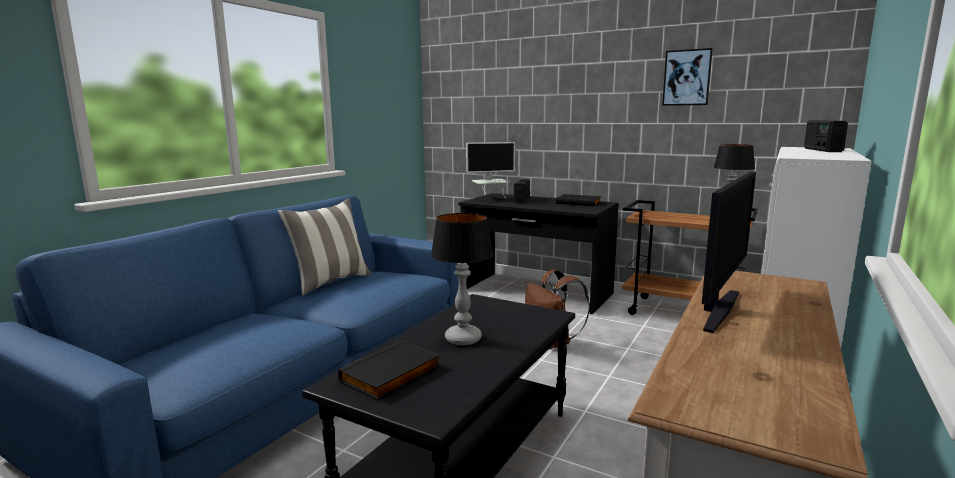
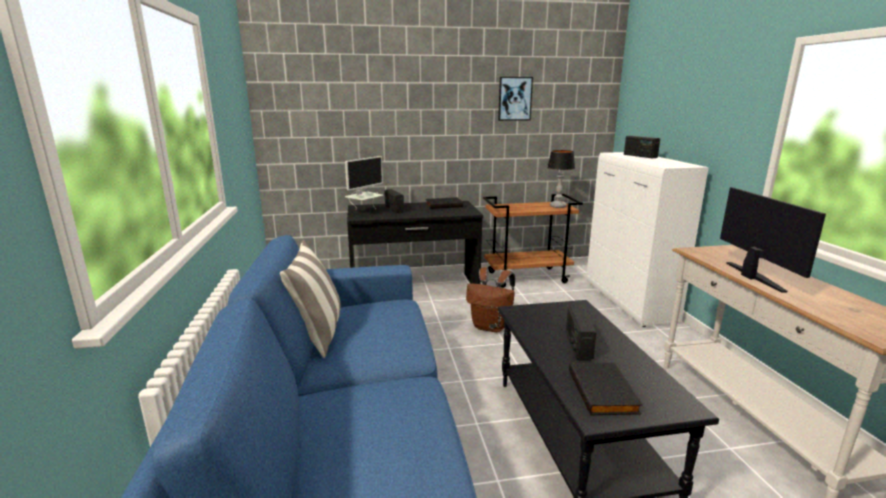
camera: 40 degrees left, 5 degrees up
(463, 339) = (578, 345): table lamp -> radio

